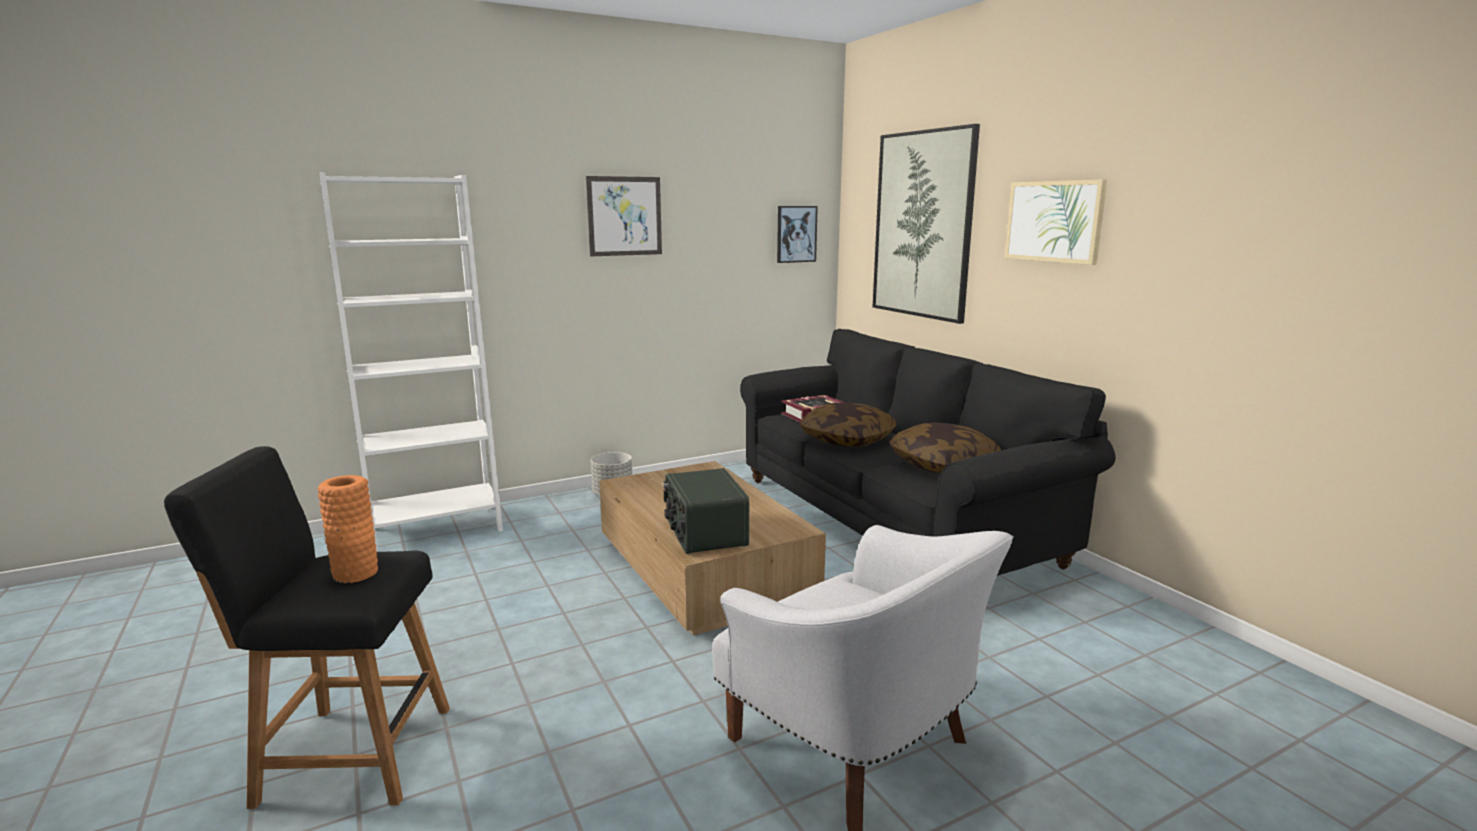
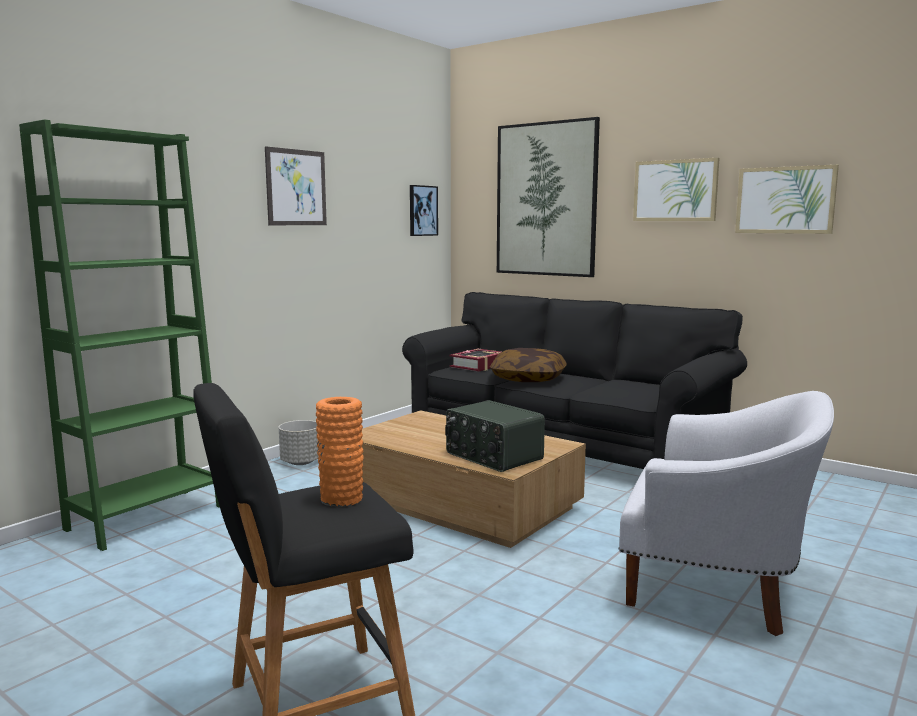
camera: 25 degrees left, 5 degrees down
(436, 529) = (146, 518): white bookcase -> green bookcase
(943, 465) = (628, 385): pillow -> none
(1183, 242) = (785, 200): none -> picture

